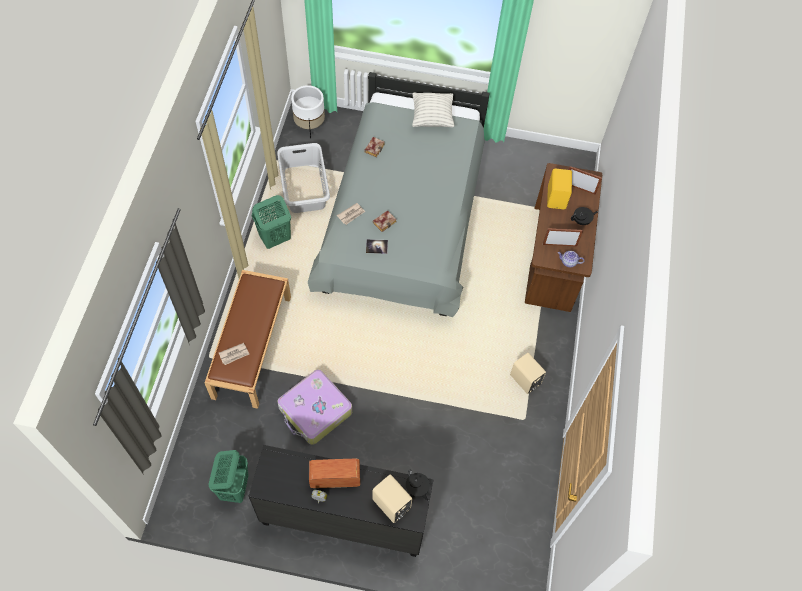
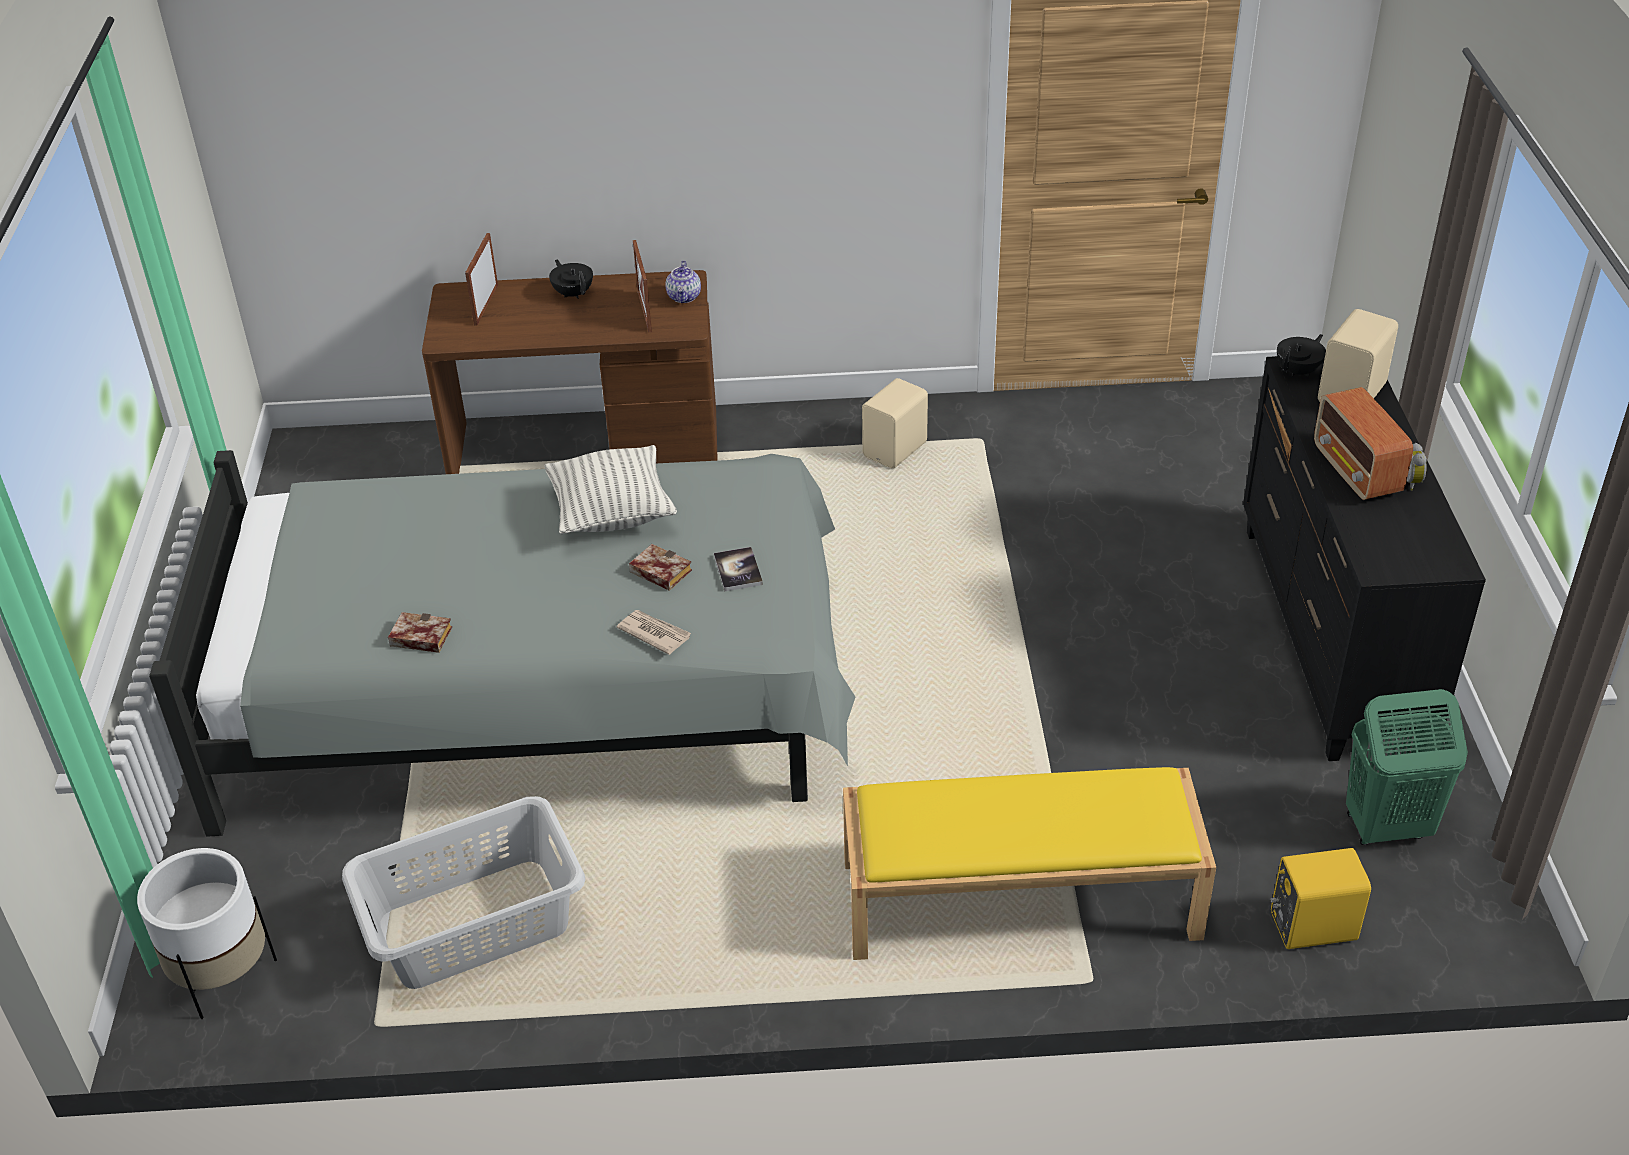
camera: 100 degrees left, 20 degrees down
(234, 354) = (1115, 817): newspaper -> none
(252, 345) = (1017, 900): brown bench -> yellow bench
(274, 239) = (669, 945): green laundry basket -> none
(315, 411) = (1128, 736): suitcase -> none
(432, 117) = (296, 555): pillow -> pillow (612, 514)
(557, 197) = (519, 329): yellow speaker -> yellow speaker (1310, 925)

